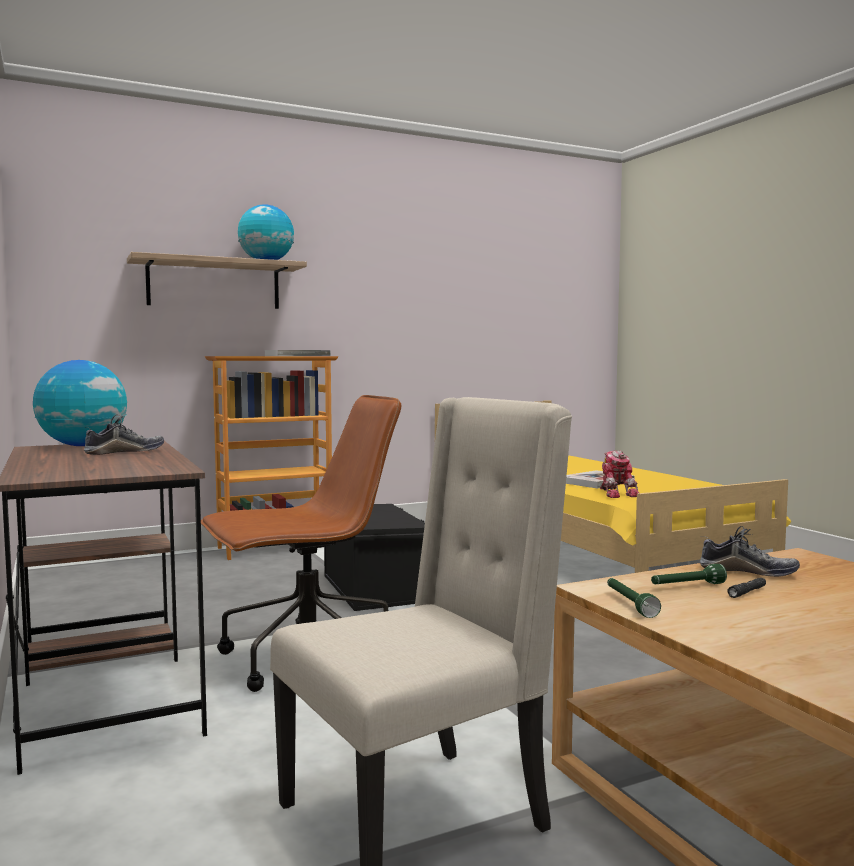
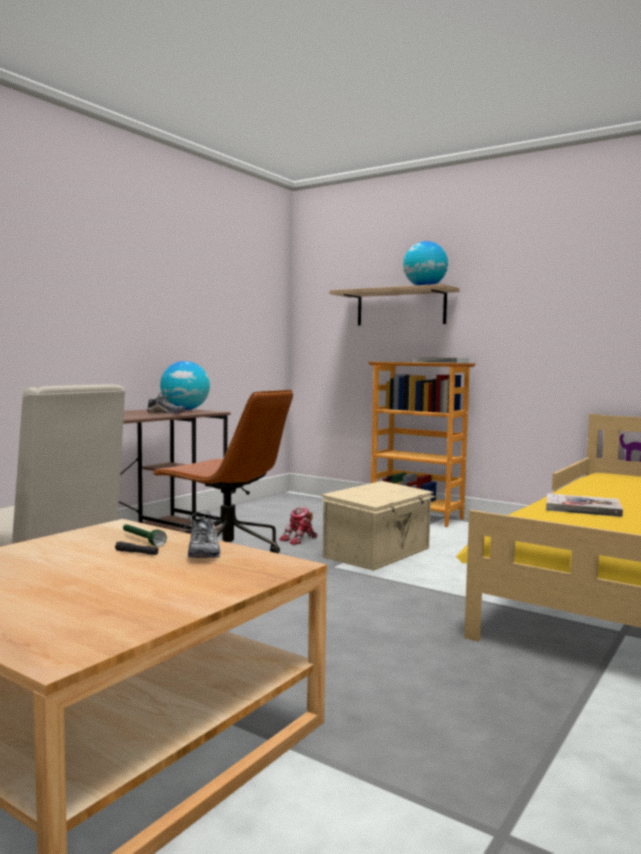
camera: 60 degrees right, 0 degrees up
(375, 587) = (379, 553): black storage box -> beige storage box
(617, 493) = (535, 517): toy robot -> toy robot (300, 540)
(629, 604) = (84, 532): green flashlight -> none

